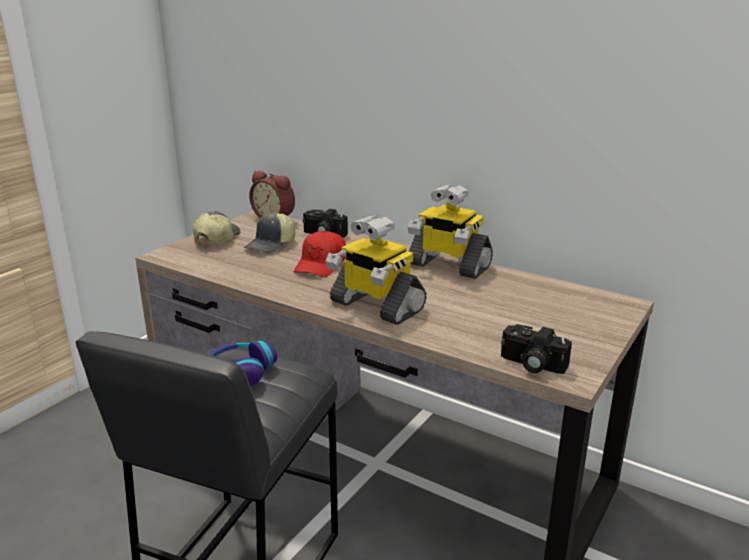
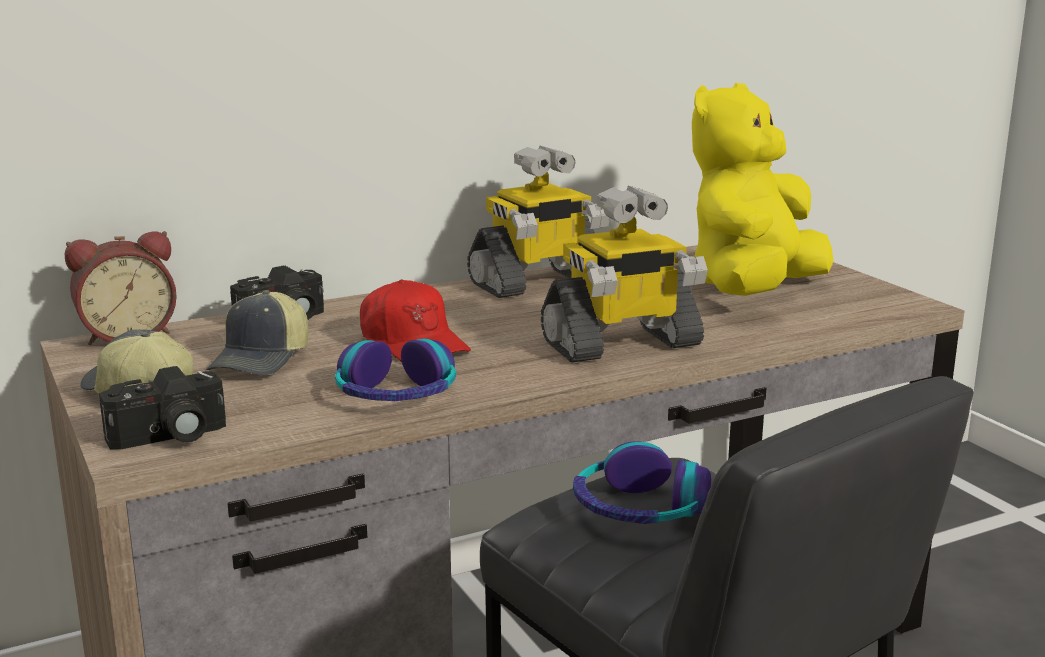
camera: 60 degrees left, 5 degrees down
(256, 278) = (396, 395): none -> headphones
(272, 245) = (262, 360): cap -> cap turned 45 degrees clockwise
(519, 321) = (753, 291): none -> yellow plush toy
(531, 364) = (869, 312): camera -> camera (169, 438)

